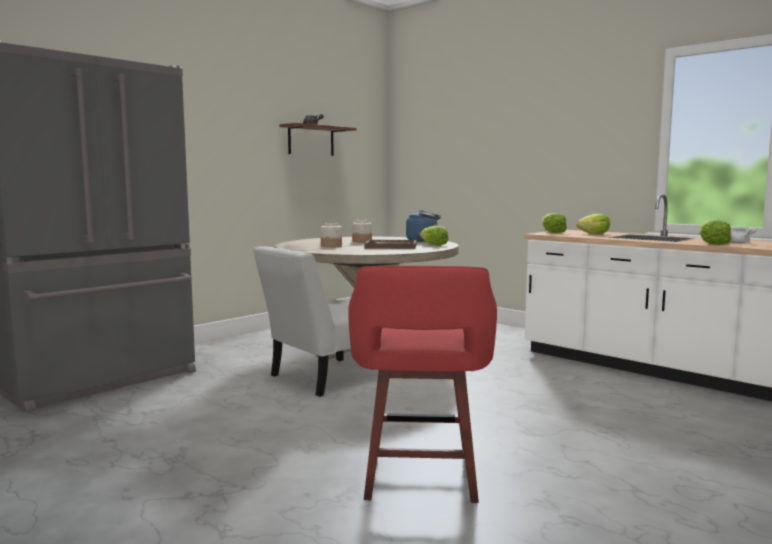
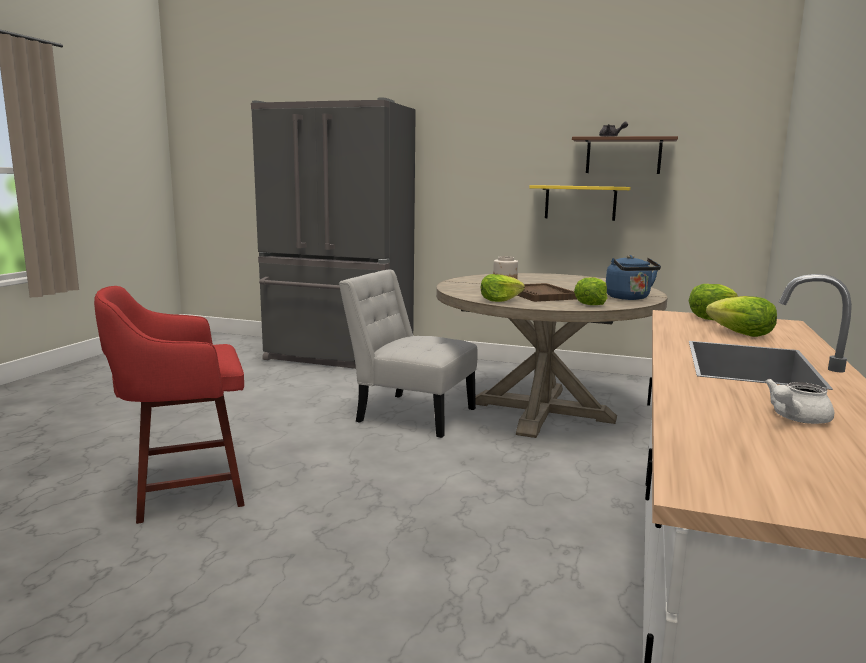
camera: 65 degrees right, 5 degrees up
(286, 179) = (580, 202): none -> yellow shelf
(362, 241) = (571, 285): jar -> none
(712, 243) = (701, 396): lettuce -> lettuce (499, 300)

